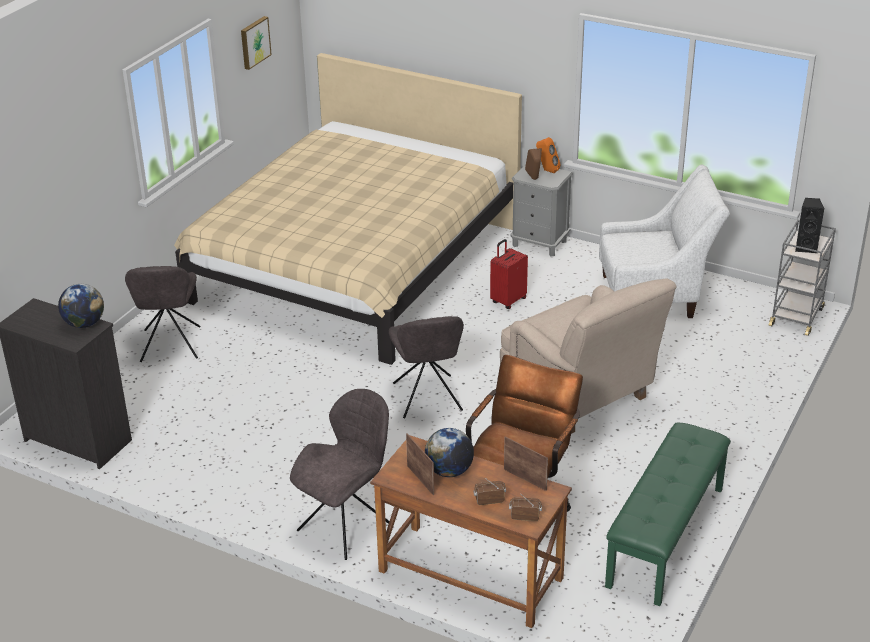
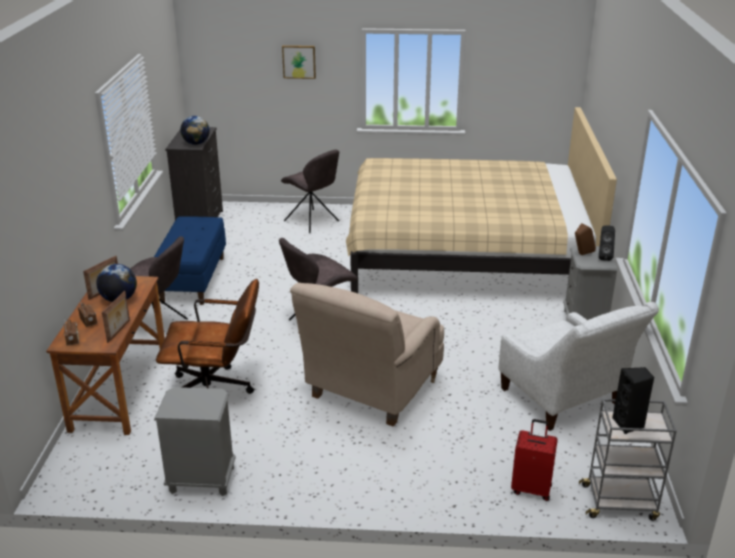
camera: 65 degrees right, 5 degrees down
(170, 346) = (312, 222): grey chair -> grey chair turned 105 degrees counterclockwise
(242, 475) = (193, 279): none -> blue bench
(254, 42) = (516, 70): picture -> picture (299, 61)
(508, 300) = (481, 327): red suitcase -> red suitcase (531, 488)
(547, 170) = (603, 257): orange speaker -> black speaker
(667, 537) = (201, 480): green bench -> grey nightstand

